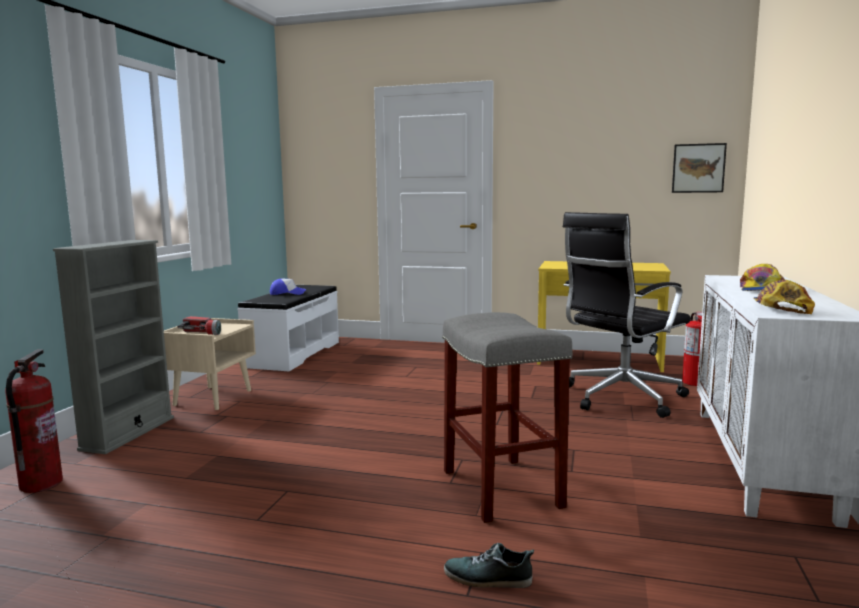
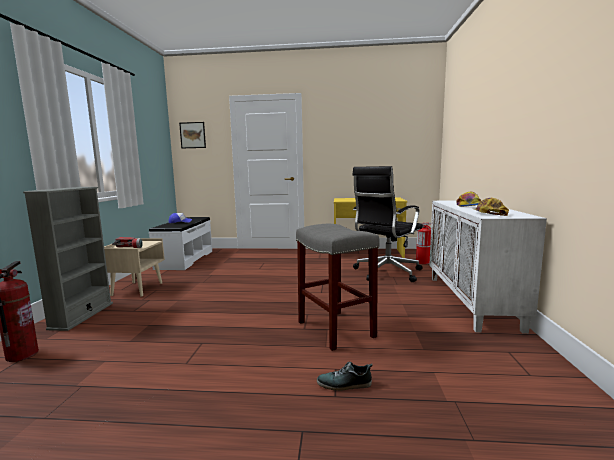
camera: 10 degrees left, 0 degrees up
(698, 168) = (417, 144): picture -> picture (192, 135)

